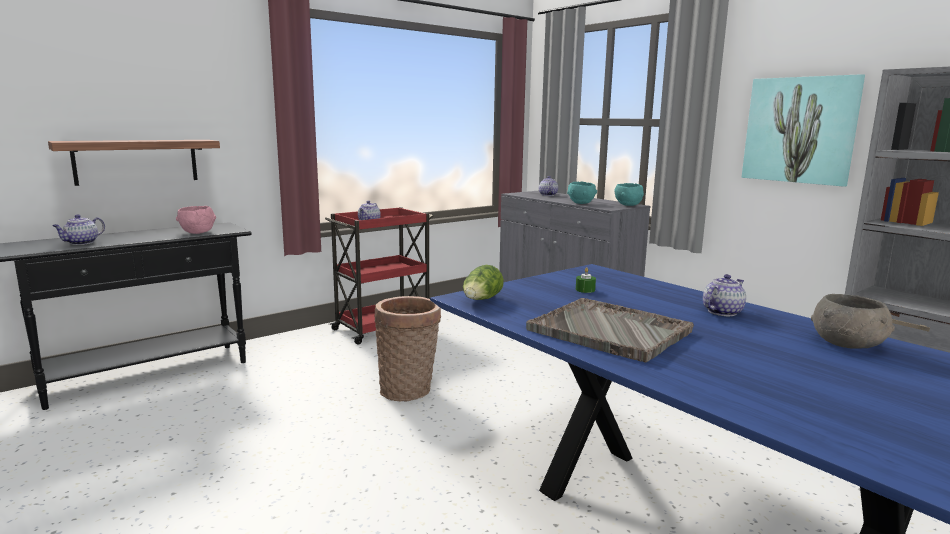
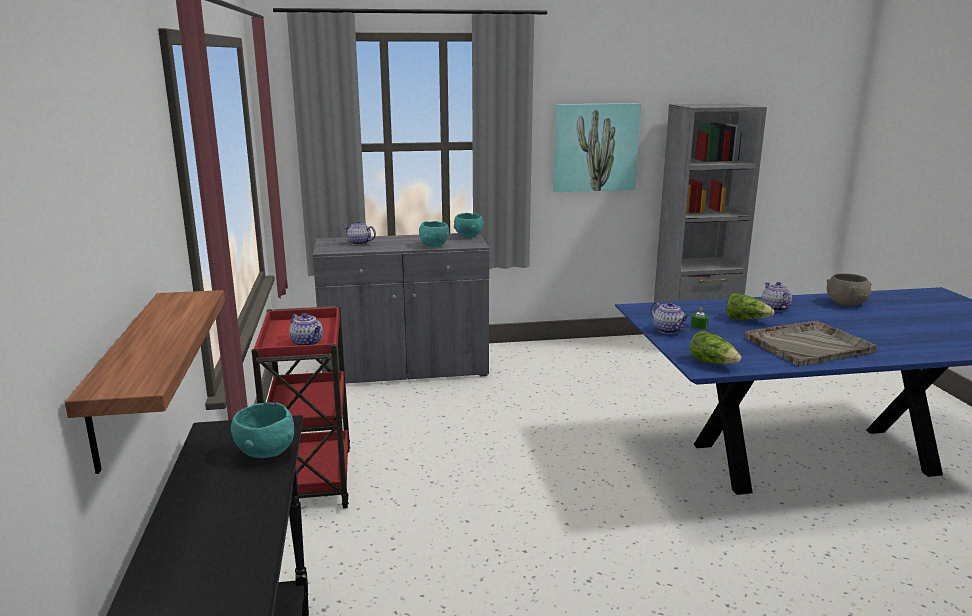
camera: 60 degrees left, 5 degrees up
(81, 243) = (224, 562): teapot -> teapot (669, 330)
(197, 233) = (266, 452): pink bowl -> turquoise bowl
(409, 390) = (512, 505): basket -> none
(646, 303) = (746, 320): none -> lettuce

